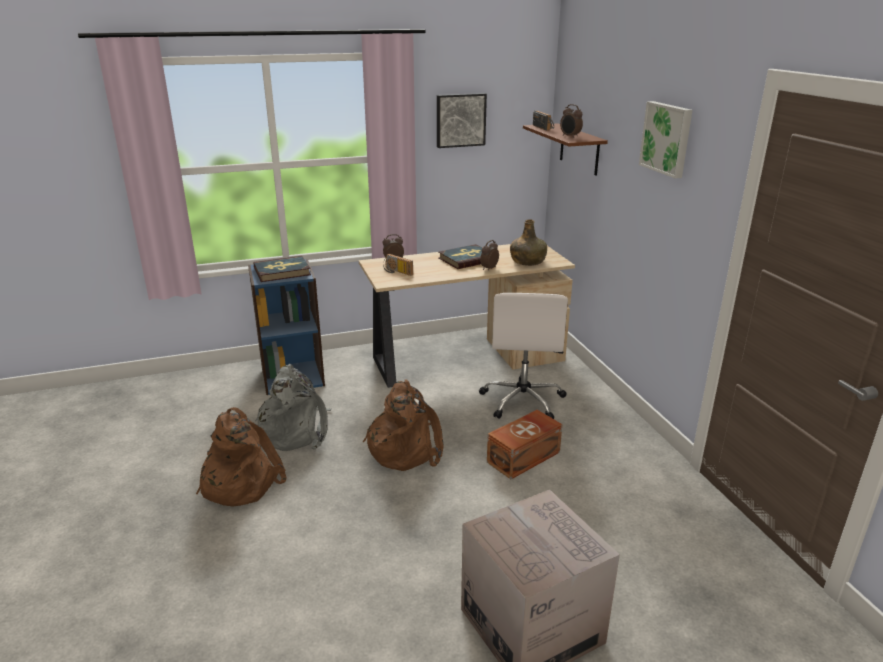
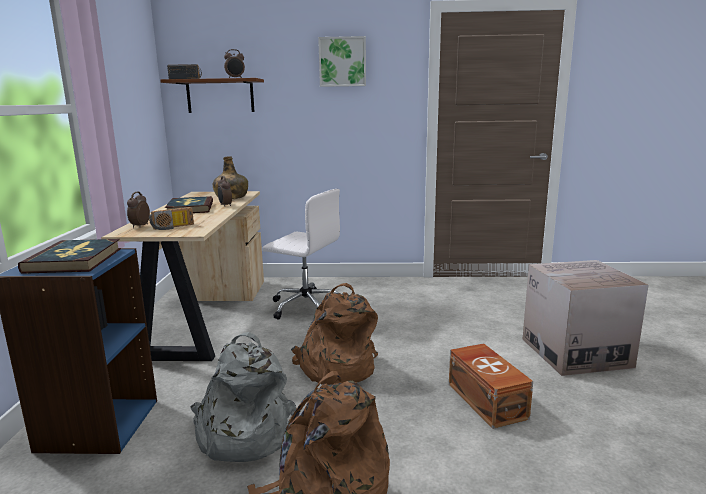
camera: 70 degrees left, 10 degrees down
(460, 120) = (116, 70): picture -> none
(525, 457) = (385, 320): brown storage box -> brown storage box (487, 399)

